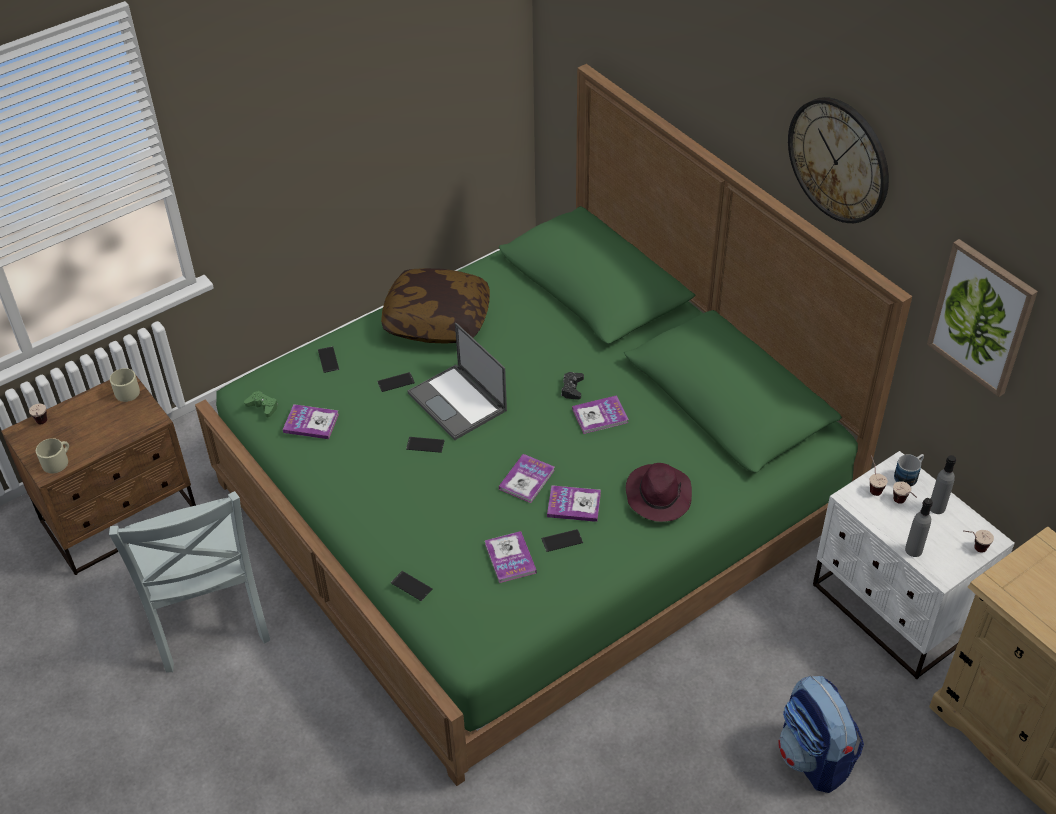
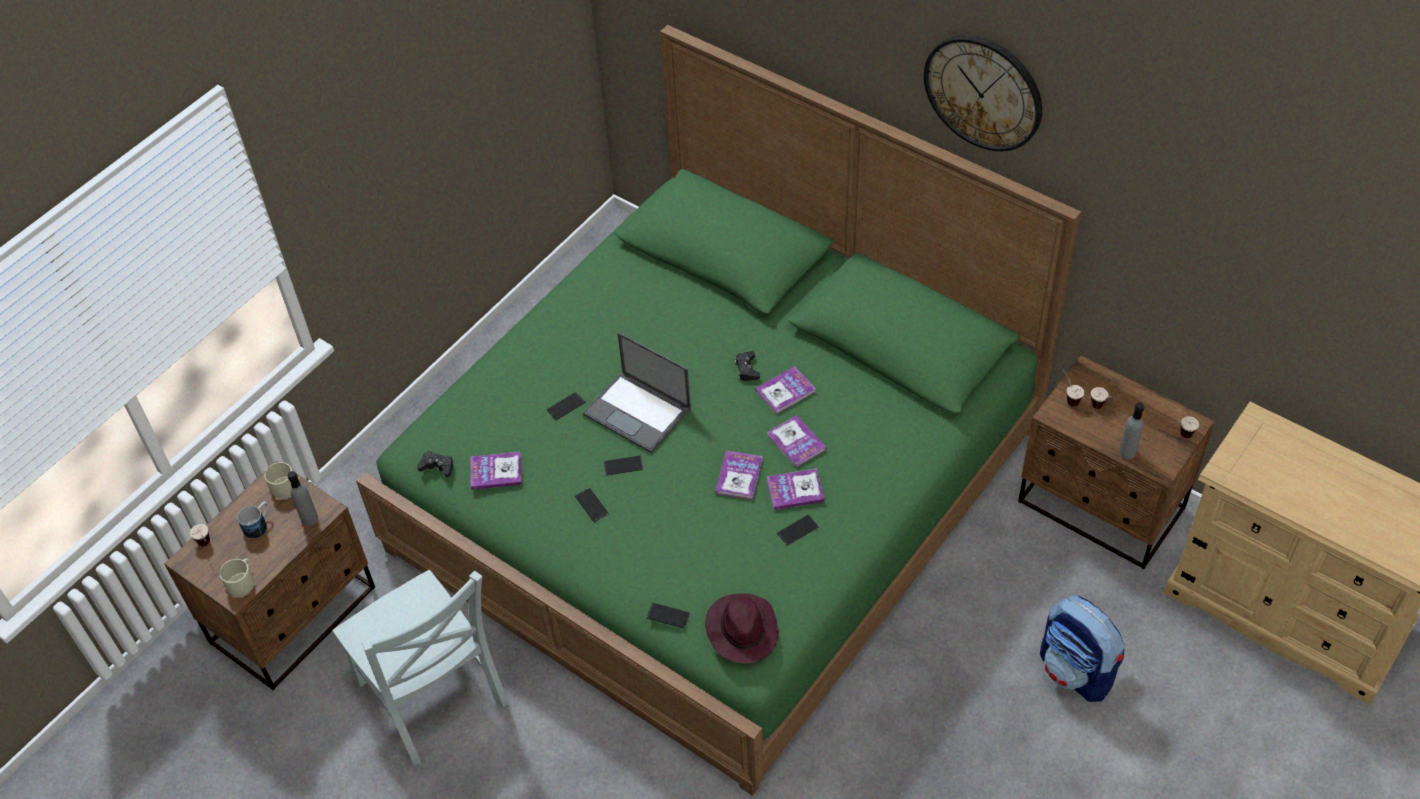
camera: 15 degrees left, 5 degrees up
(263, 406) = (437, 467): green game controller -> black game controller
(328, 360) = (485, 399): phone -> phone (591, 505)
(437, 321) = (581, 329): pillow -> none
(510, 558) = (754, 561): book -> book (796, 442)
(658, 495) = (872, 459): purple hat -> purple hat (741, 630)
(894, 610) = (1101, 507): white nightstand -> brown nightstand
(909, 475) = (1098, 378): mug -> mug (259, 525)
(937, 507) = (1134, 404): grey bottle -> grey bottle (309, 518)
(982, 317) = (1158, 221): picture -> none

